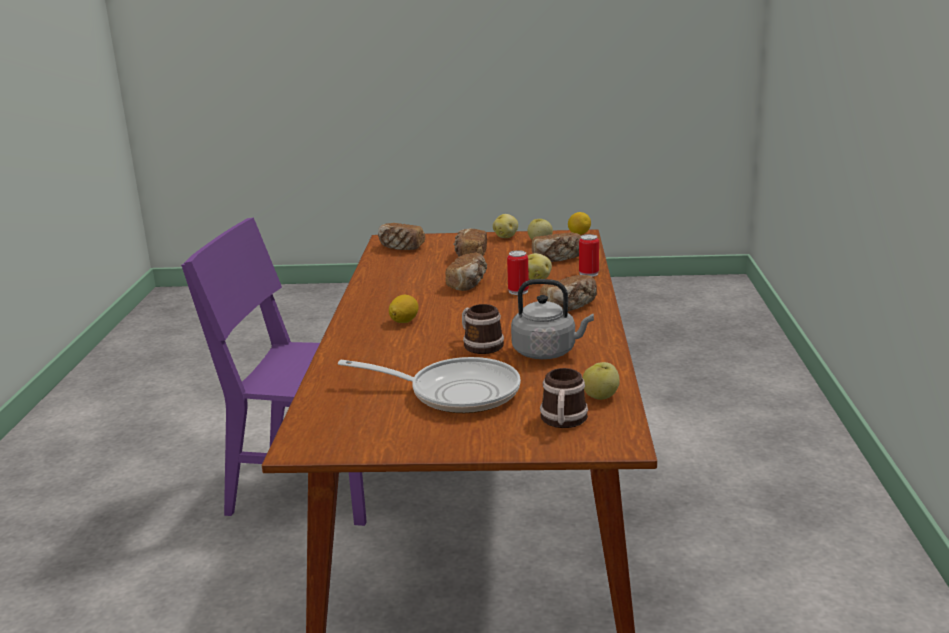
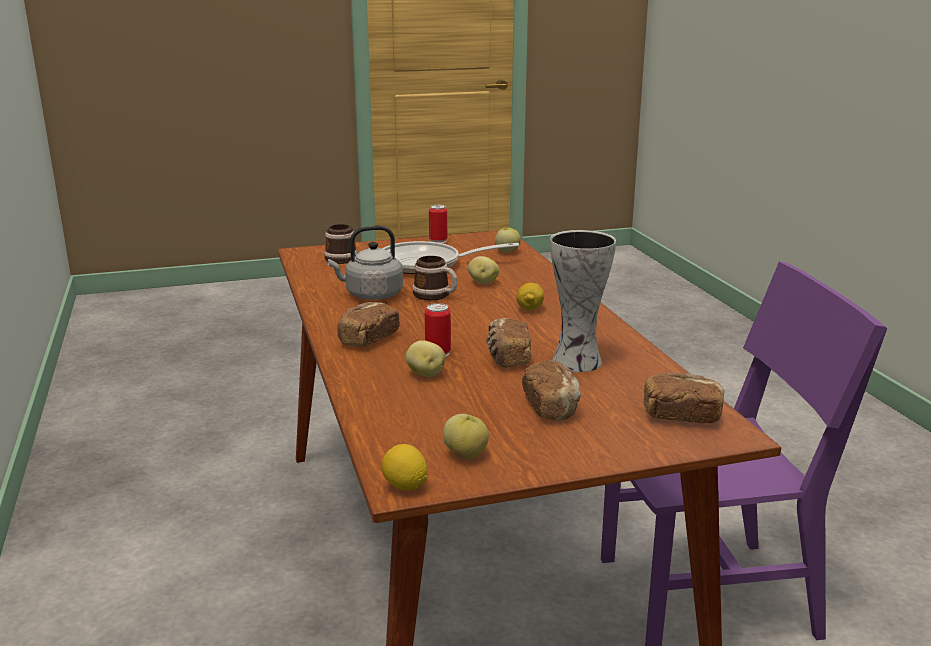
camera: 160 degrees right, 0 degrees up
(423, 277) = (575, 362): none -> vase
(506, 236) = (536, 464): potato -> potato (482, 283)
(557, 259) = (416, 415): bread -> none
(588, 274) = (359, 389): can -> can (438, 241)
(601, 397) = (317, 271): apple -> apple (506, 252)

